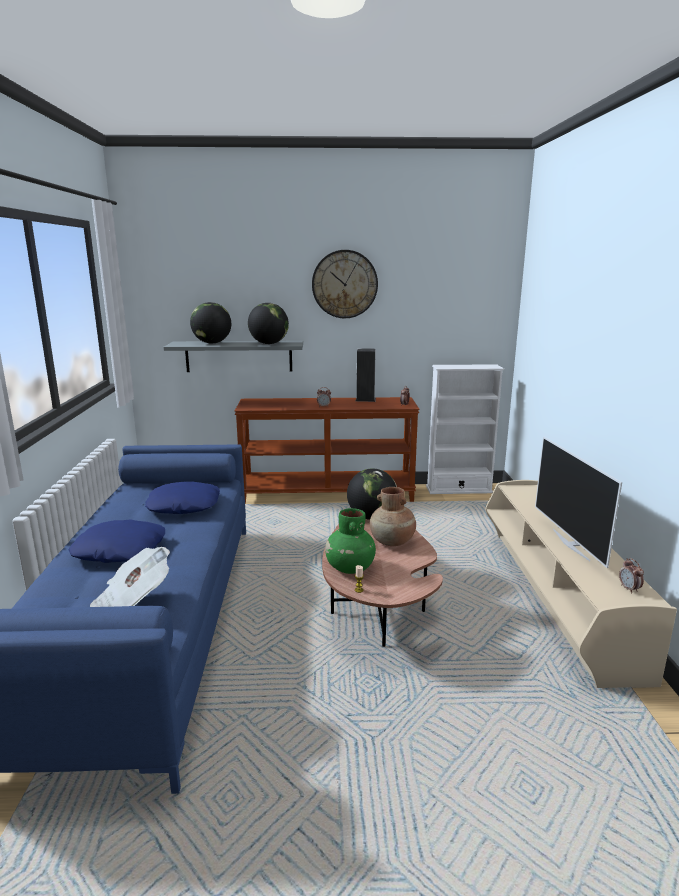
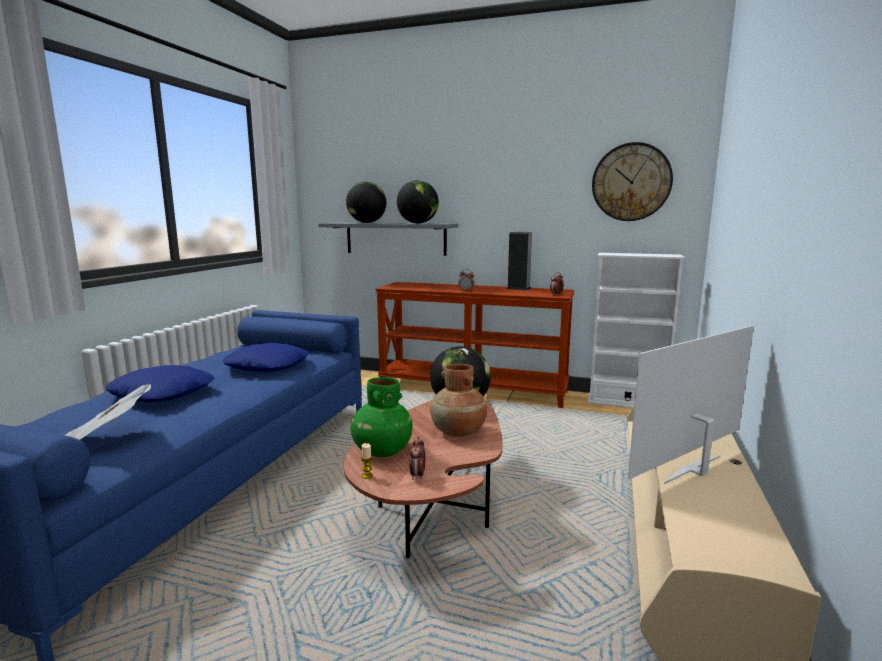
camera: 20 degrees right, 5 degrees down
(344, 284) = (502, 162): wall clock -> wall clock (631, 182)
(571, 544) = (695, 470): television -> television turned 45 degrees clockwise
(629, 589) = (749, 547): alarm clock -> alarm clock (417, 475)

